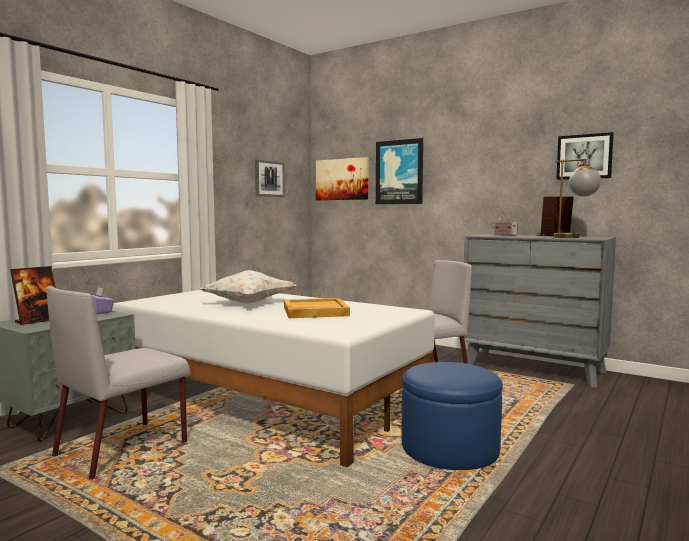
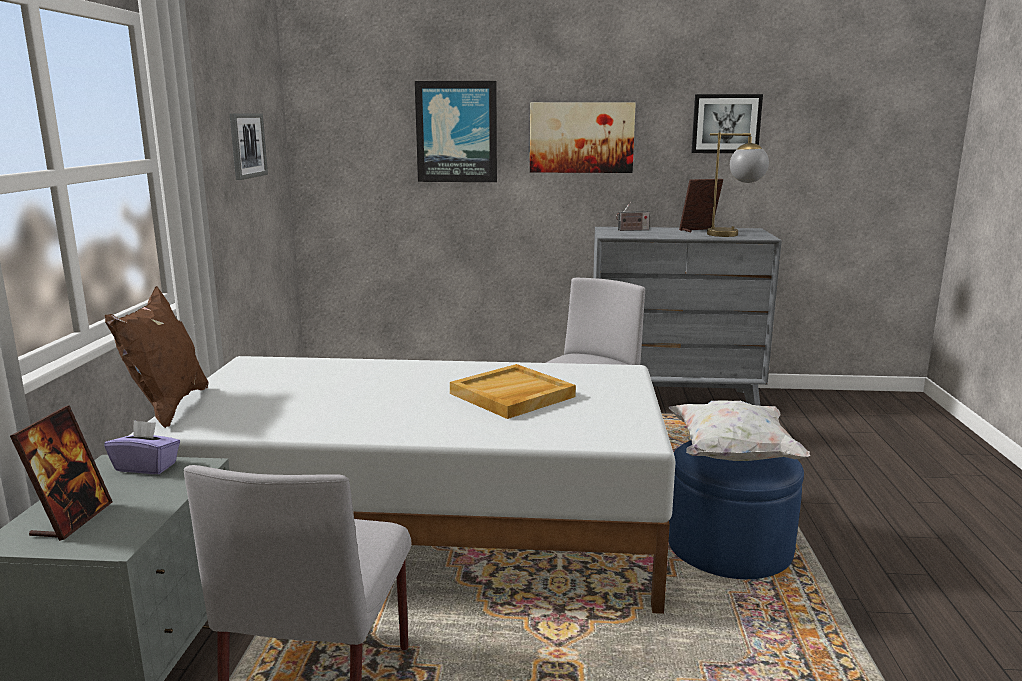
camera: 30 degrees left, 10 degrees up
(148, 297) = (167, 408): none -> brown pillow
(248, 303) = (377, 393): white pillow -> white pillow (733, 456)
(342, 179) = (351, 139): picture -> picture (581, 137)

